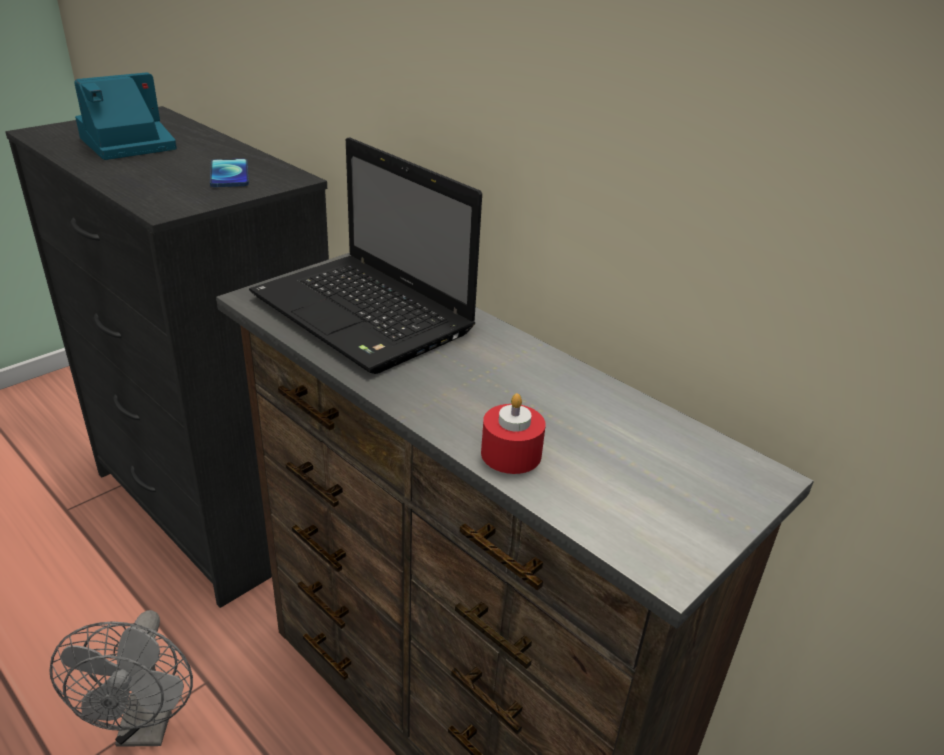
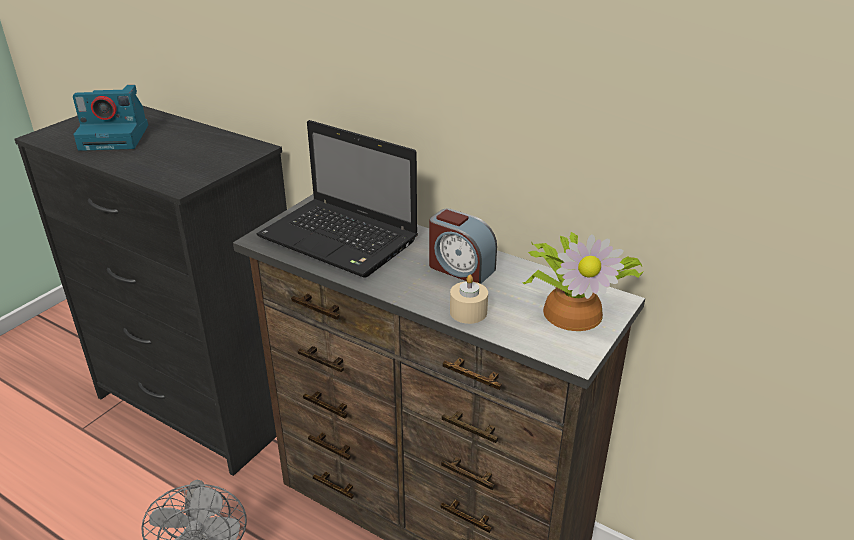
camera: 10 degrees left, 0 degrees up
(126, 144) = (116, 137): camera -> camera turned 135 degrees counterclockwise
(229, 174) = (209, 151): phone -> none
(511, 454) = (468, 312): red candle -> beige candle
(523, 383) = (460, 268): none -> alarm clock
(687, 481) = (574, 310): none -> potted plant

